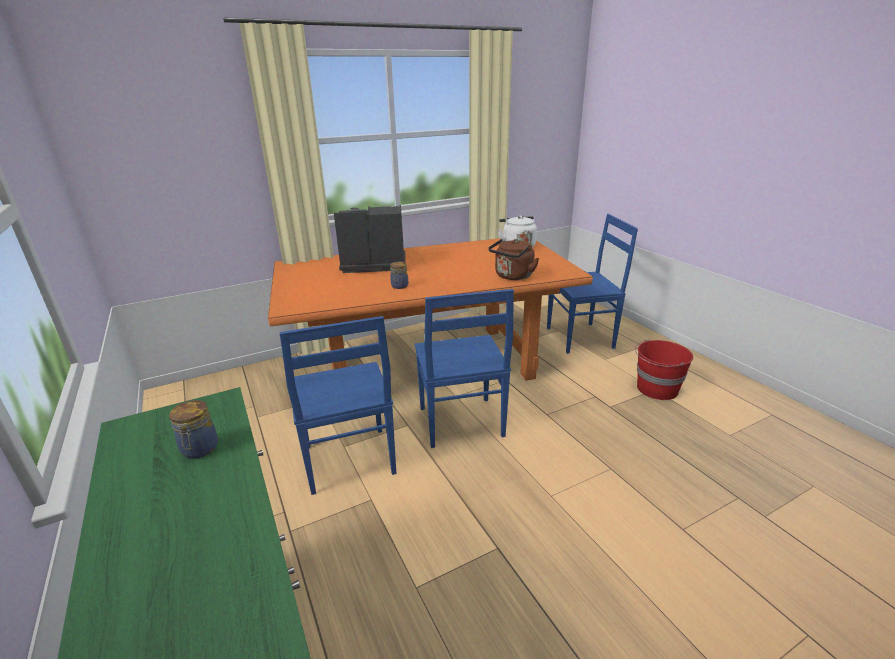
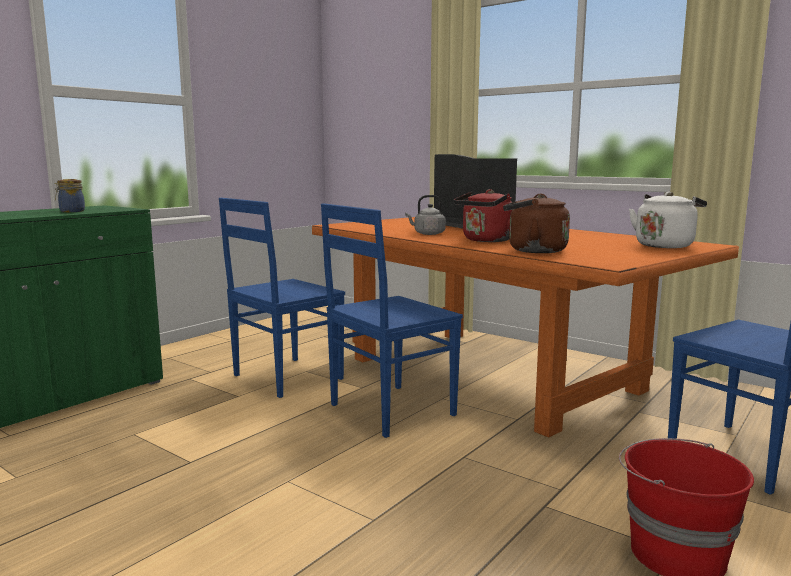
camera: 65 degrees right, 15 degrees down
(399, 286) = (427, 234): jar -> grey kettle
(456, 278) = (486, 240): none -> red kettle

